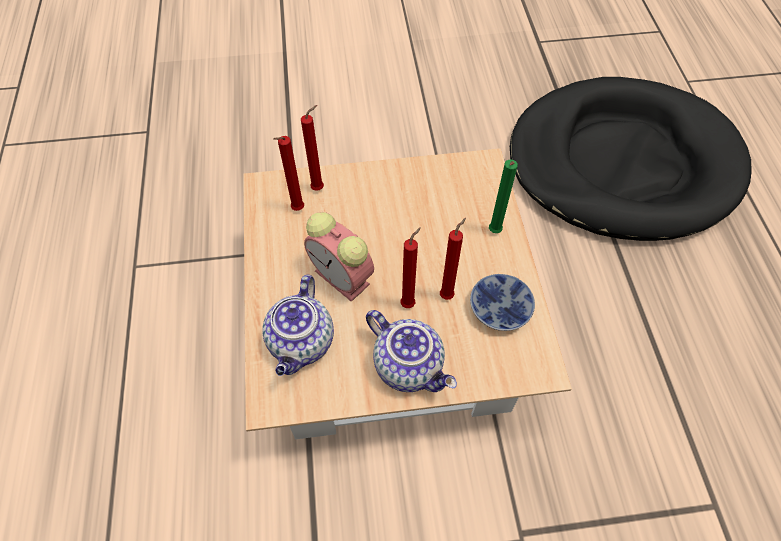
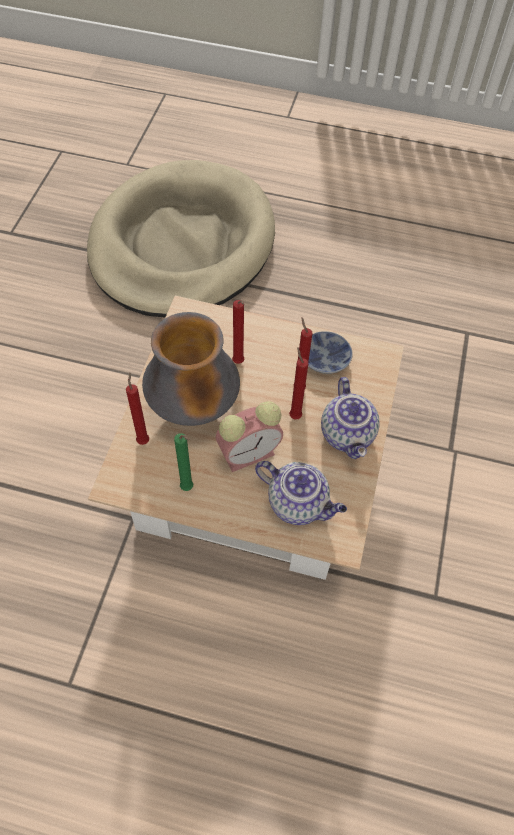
camera: 70 degrees left, 0 degrees up
(296, 210) = (158, 466): red candle -> red candle (239, 363)
(374, 212) = (193, 407): none -> vase
(410, 365) = (348, 435): teapot -> teapot turned 105 degrees clockwise
(494, 232) = (256, 334): green candle -> green candle (188, 489)
(622, 163) = (182, 245): black dog bed -> beige dog bed

